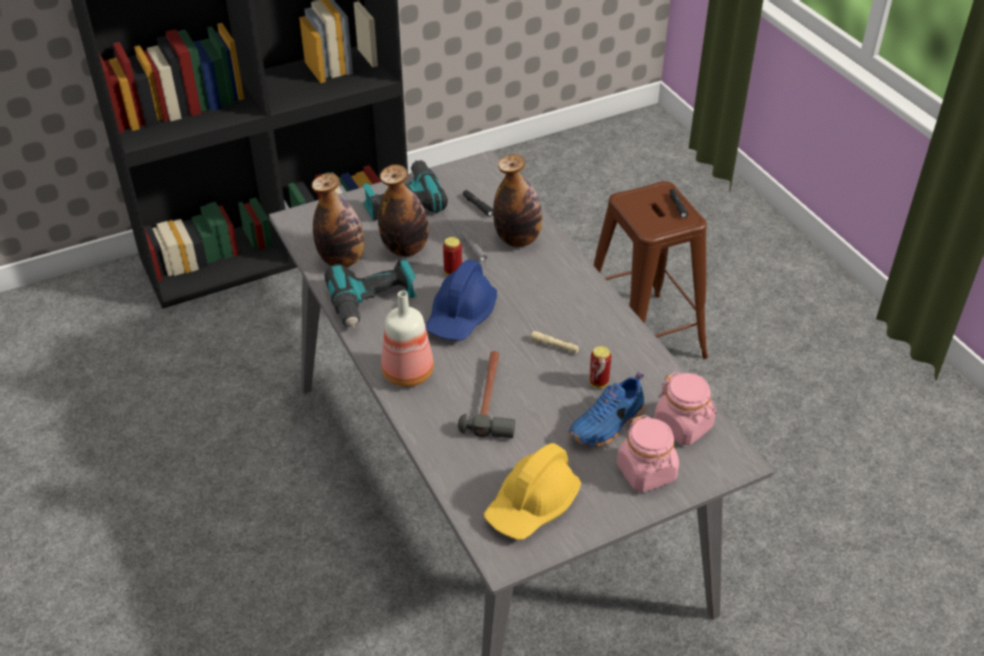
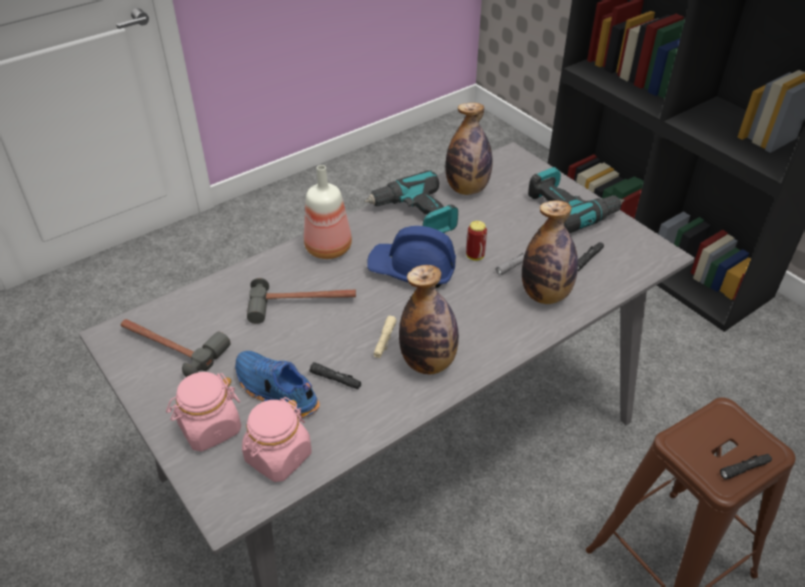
camera: 80 degrees right, 0 degrees up
(405, 248) = (498, 222): bottle -> bottle (428, 362)
(532, 505) = (170, 346): yellow hard hat -> hammer
(598, 382) = (336, 379): can -> black flashlight

